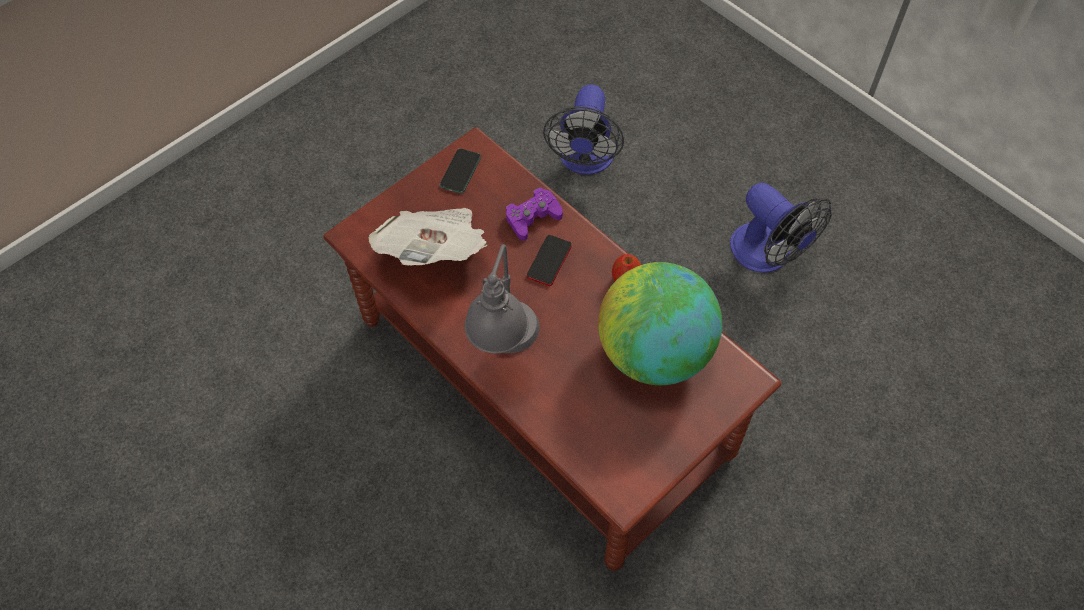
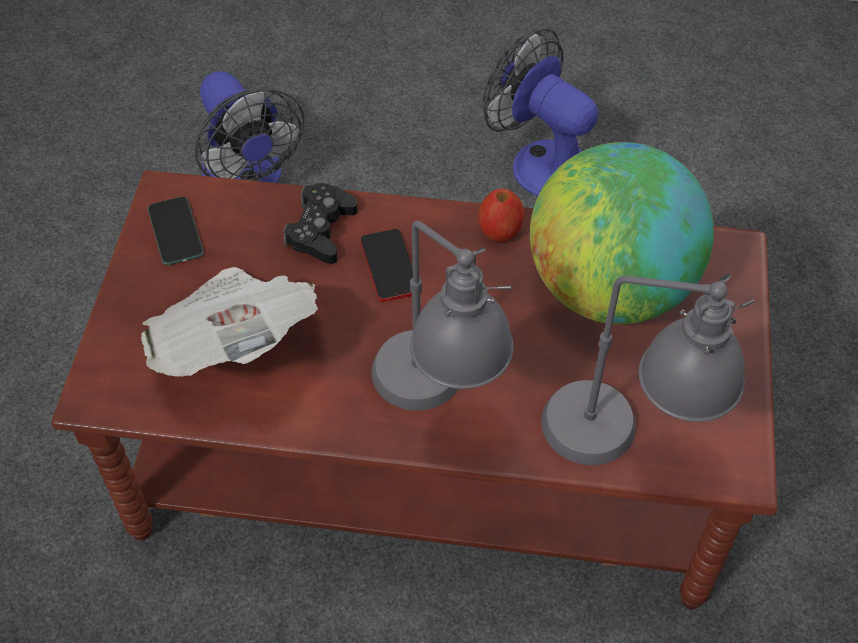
camera: 40 degrees left, 5 degrees down
(532, 218) = (321, 230): purple game controller -> black game controller
(581, 440) = (627, 441): none -> grey table lamp
(768, 255) = (540, 162): fan -> fan turned 150 degrees counterclockwise

